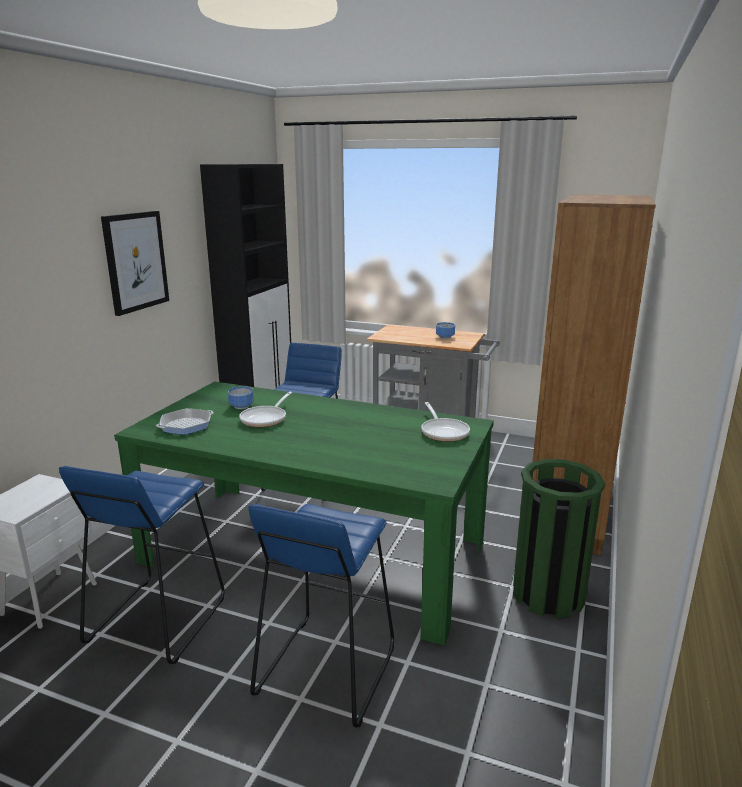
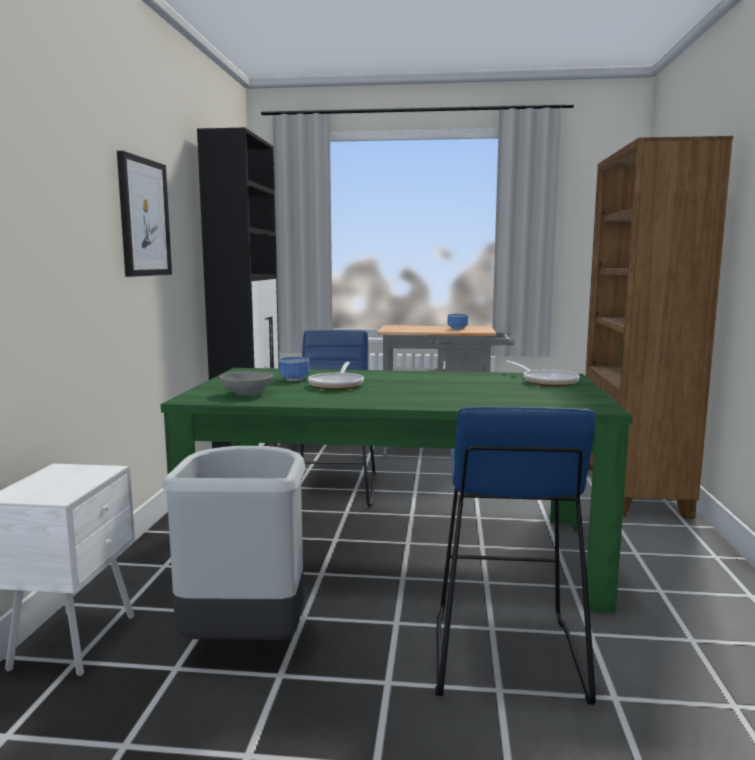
camera: 15 degrees left, 10 degrees down
(156, 620) = (246, 642): blue stool -> grey trash can
(186, 425) = (247, 393): frying pan -> grey bowl
(548, 594) = (677, 555): green trash can -> none

